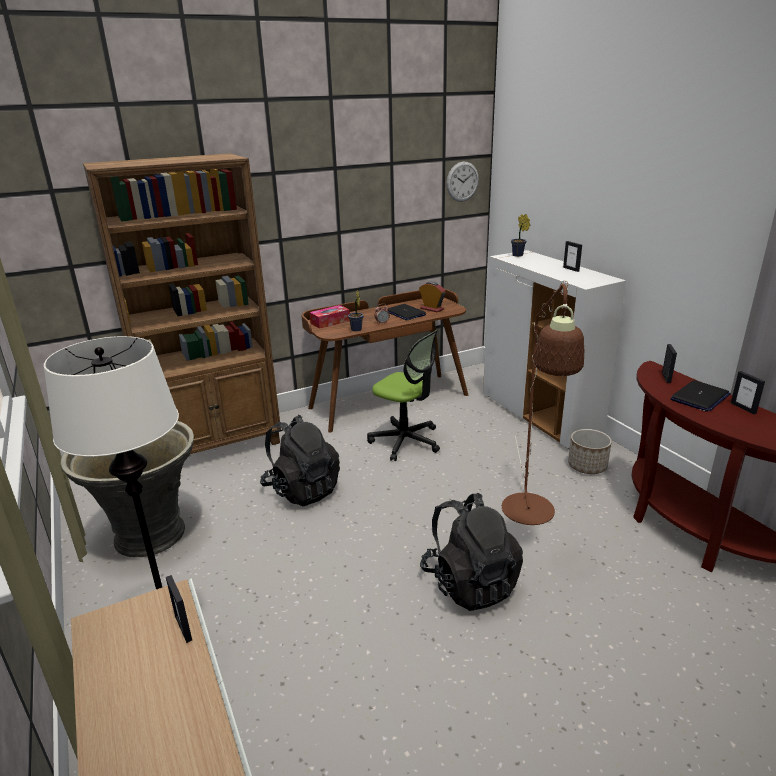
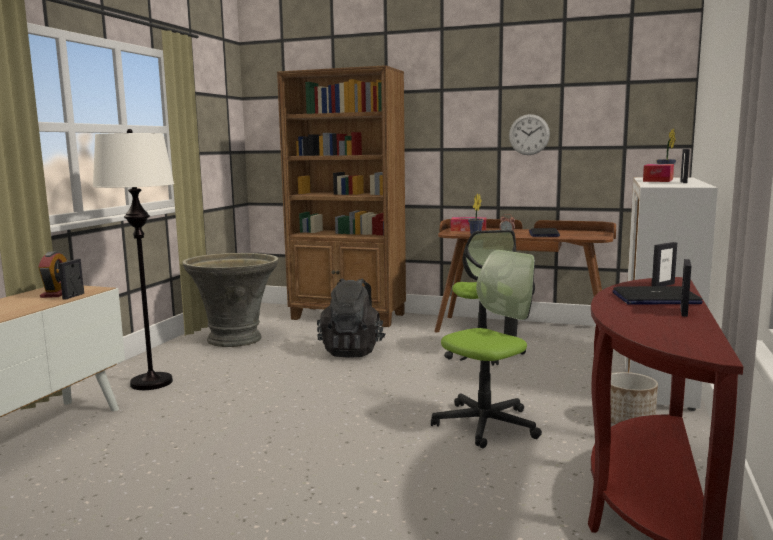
camera: 45 degrees right, 15 degrees down
(432, 309) = (576, 235): alarm clock -> alarm clock (56, 293)
(462, 181) = (652, 107): wall clock -> wall clock (529, 134)
(470, 583) = (353, 432): black backpack -> none
(530, 517) = (486, 424): brown floor lamp -> office chair
(539, 265) = (658, 180): none -> tissue box

